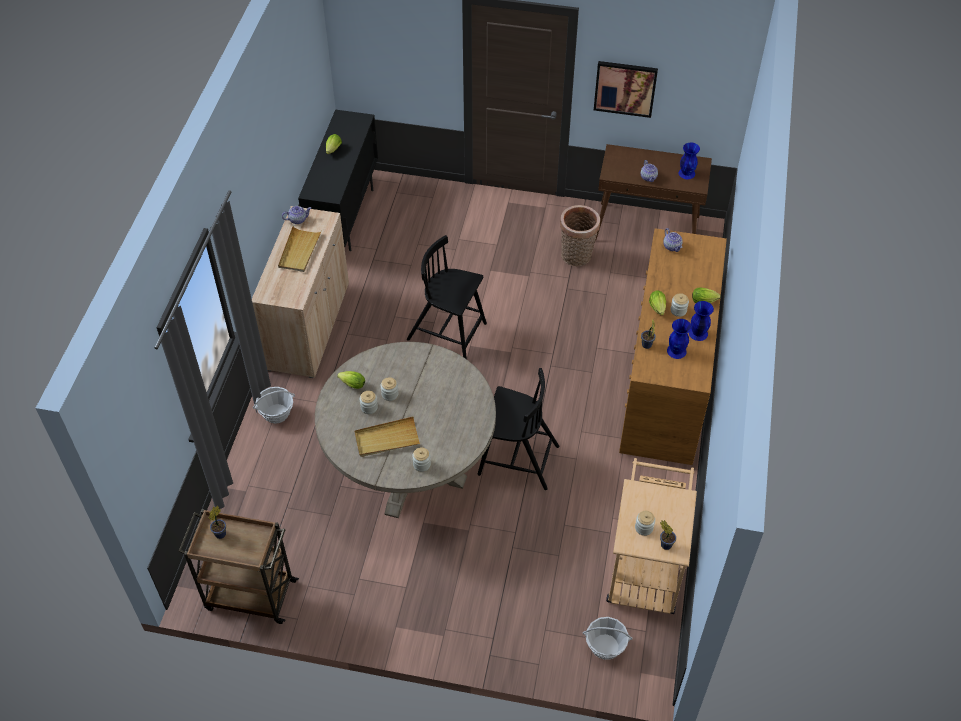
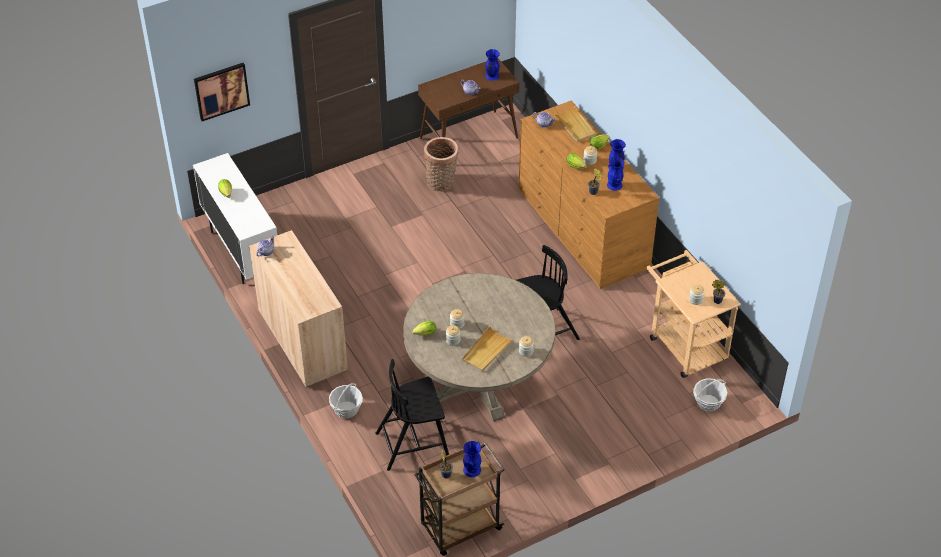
camera: 40 degrees left, 5 degrees down
(247, 546) = (472, 469): none -> blue vase
(299, 251) = (293, 271): beige tray -> beige tray (575, 126)
(345, 217) = (242, 252): black cabinet -> white cabinet
(448, 332) = (407, 284): black chair -> black chair (413, 444)
(625, 88) = (424, 32): picture -> picture (221, 91)

